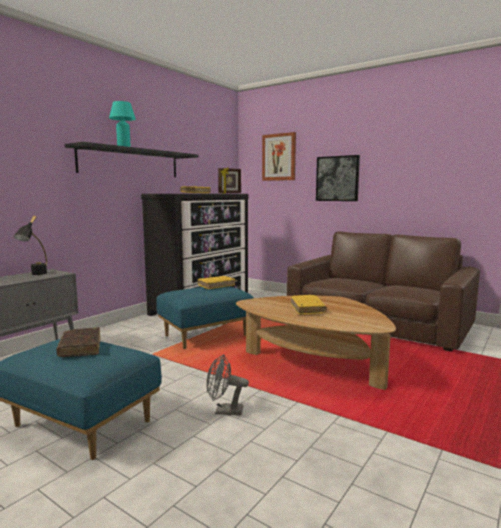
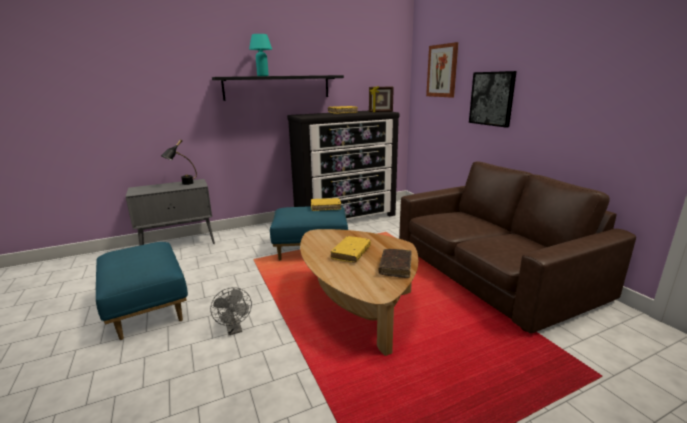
camera: 30 degrees right, 10 degrees up
(80, 348) = (143, 256): brown book -> brown book (395, 267)
(224, 411) = (234, 330): grey fan -> grey fan turned 150 degrees counterclockwise

